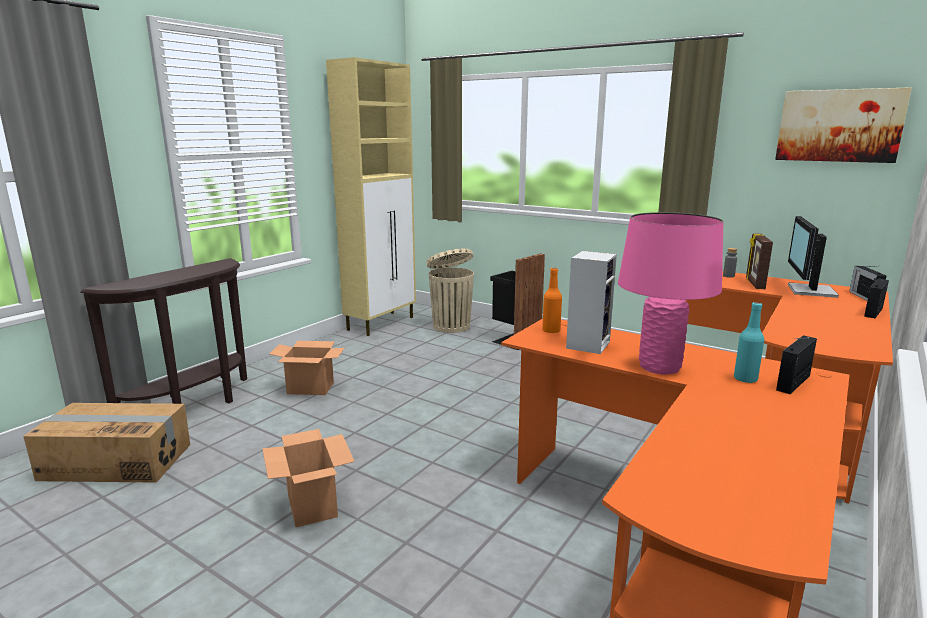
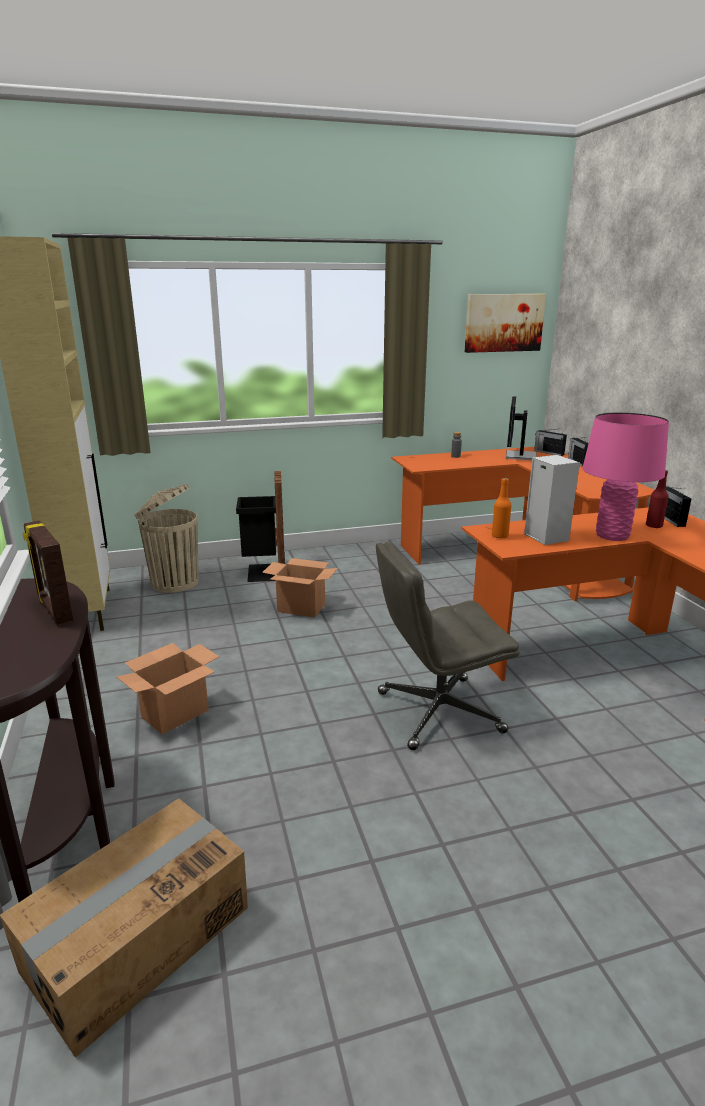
camera: 50 degrees left, 5 degrees up
(311, 505) = (427, 798): cardboard box -> cardboard box (300, 608)
(426, 470) = (438, 712): none -> grey office chair
(745, 379) = (654, 526): turquoise bottle -> red bottle
(754, 284) = (483, 458): picture frame -> picture frame (54, 609)
(809, 291) = (519, 456): monitor -> monitor turned 45 degrees clockwise

